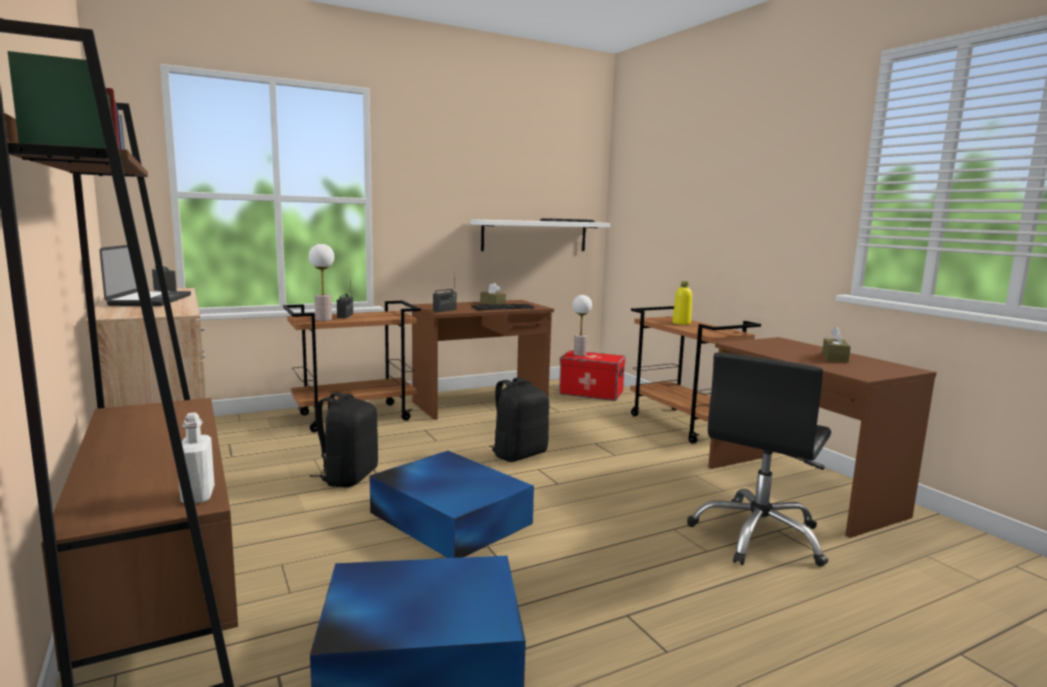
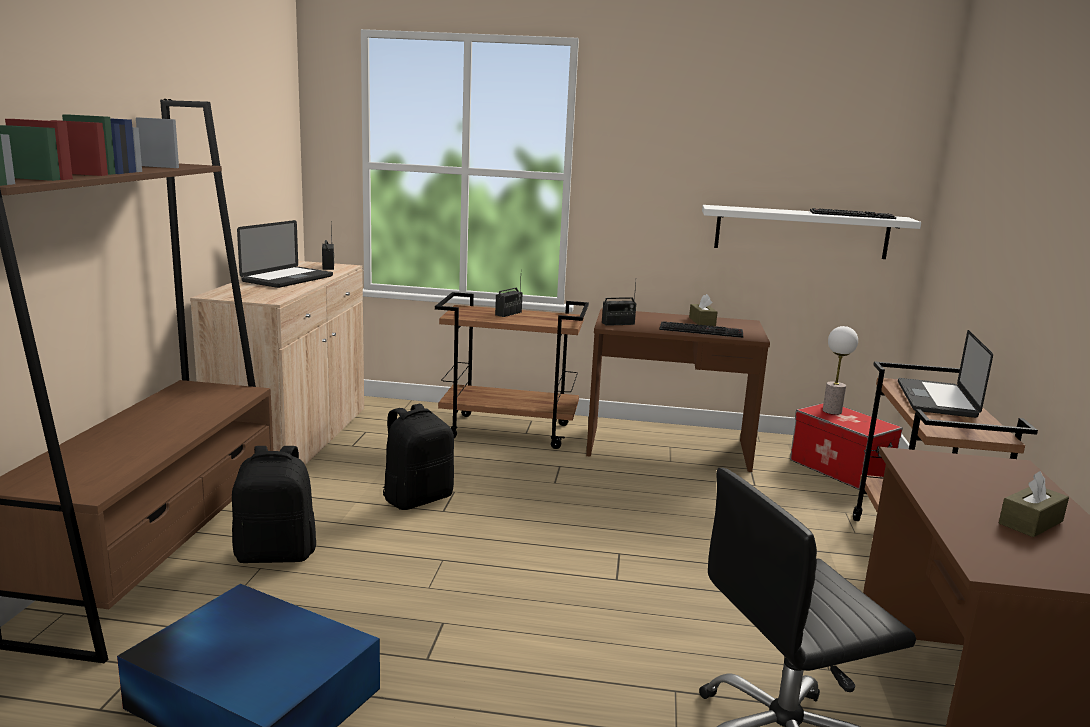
camera: 35 degrees right, 5 degrees up
(198, 495) = (101, 485): white bottle -> none
(323, 319) = (477, 315): table lamp -> none
(449, 517) = (450, 576): blue storage box -> none
(519, 454) = (622, 527): black backpack -> black backpack (276, 554)
(681, 323) = (936, 399): yellow bottle -> laptop

